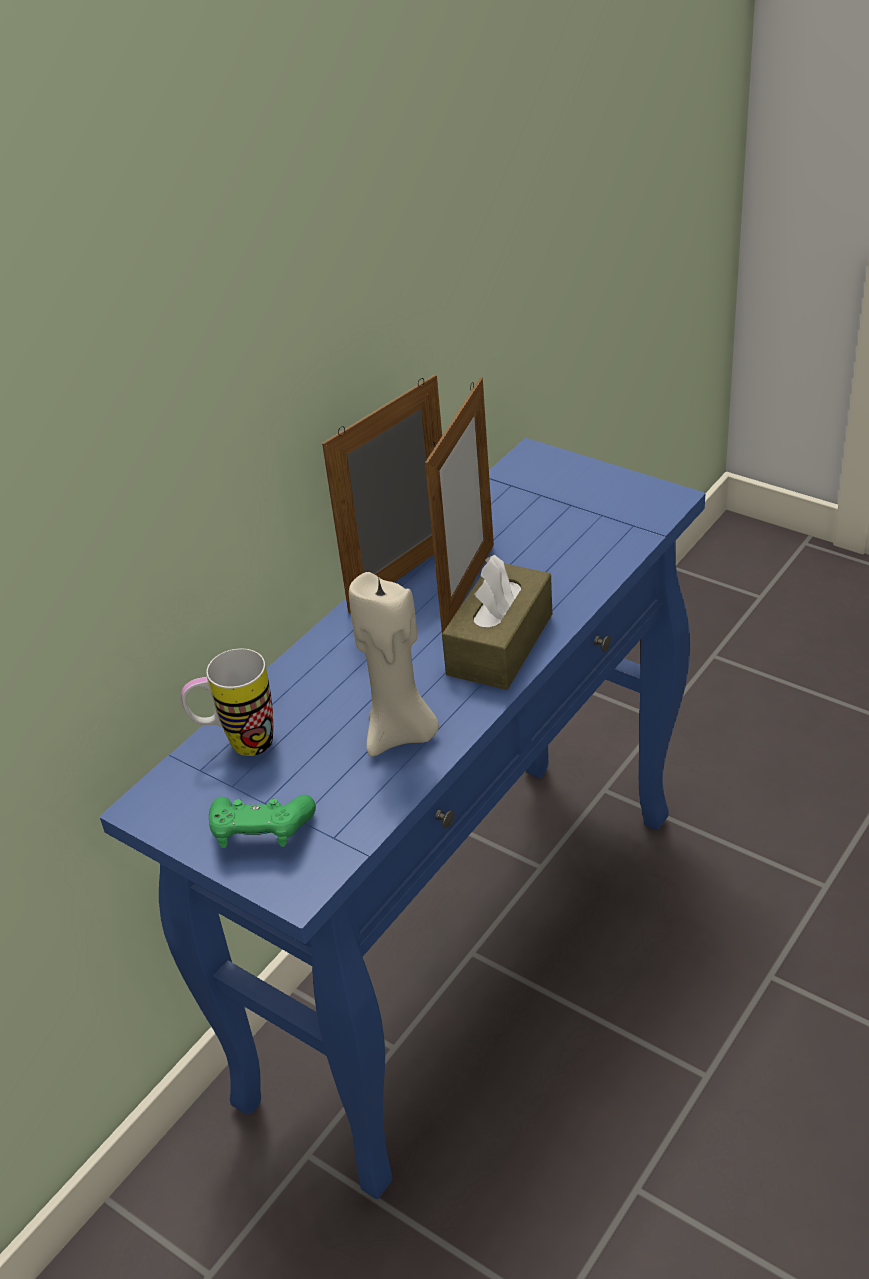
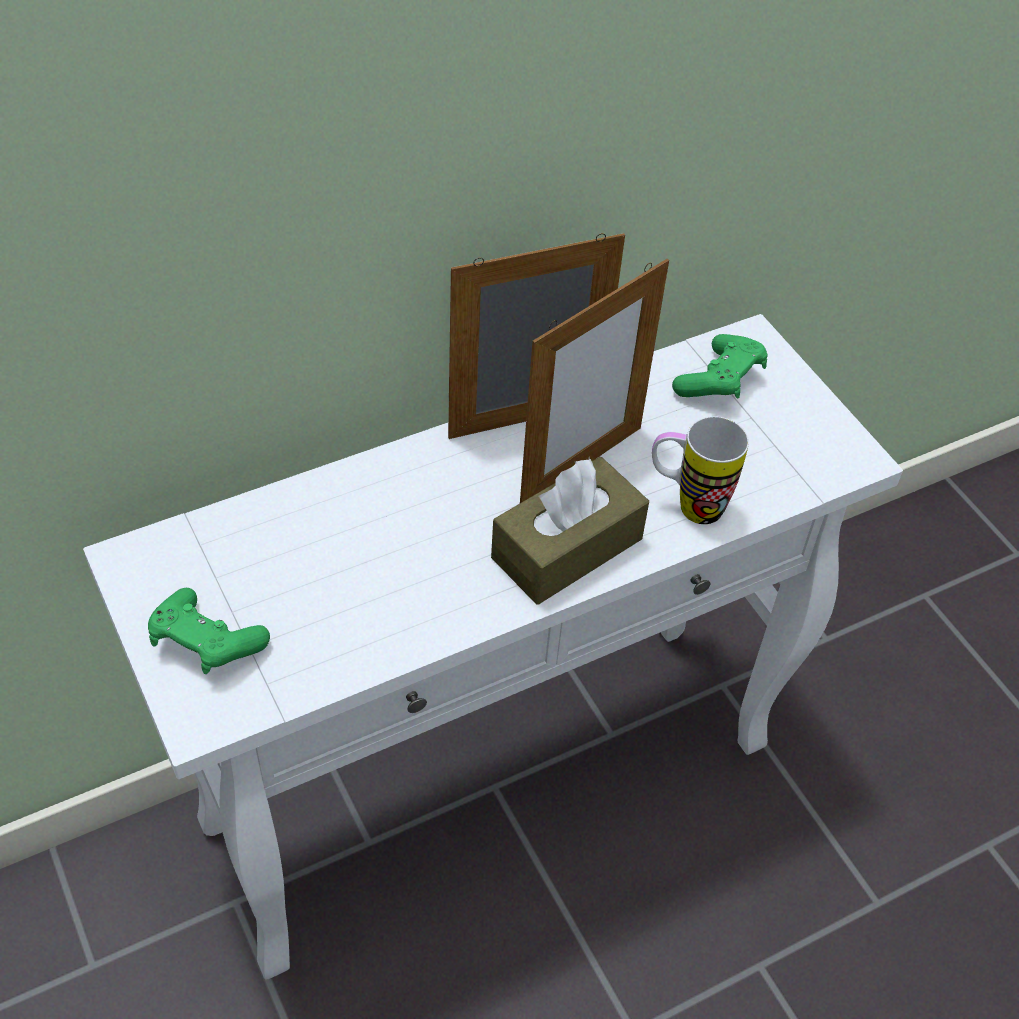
camera: 20 degrees right, 10 degrees up
(238, 745) = (250, 535): mug -> mug (686, 505)
(401, 733) = (405, 601): beige candle -> none
(468, 949) = (493, 781): blue console table -> white console table
(530, 492) = (720, 382): none -> green game controller

